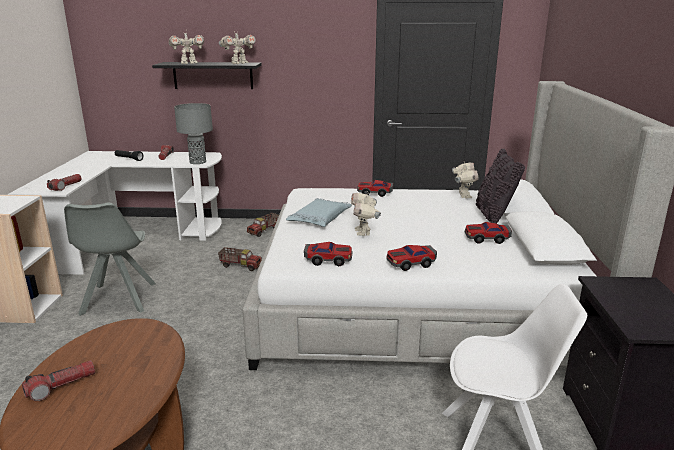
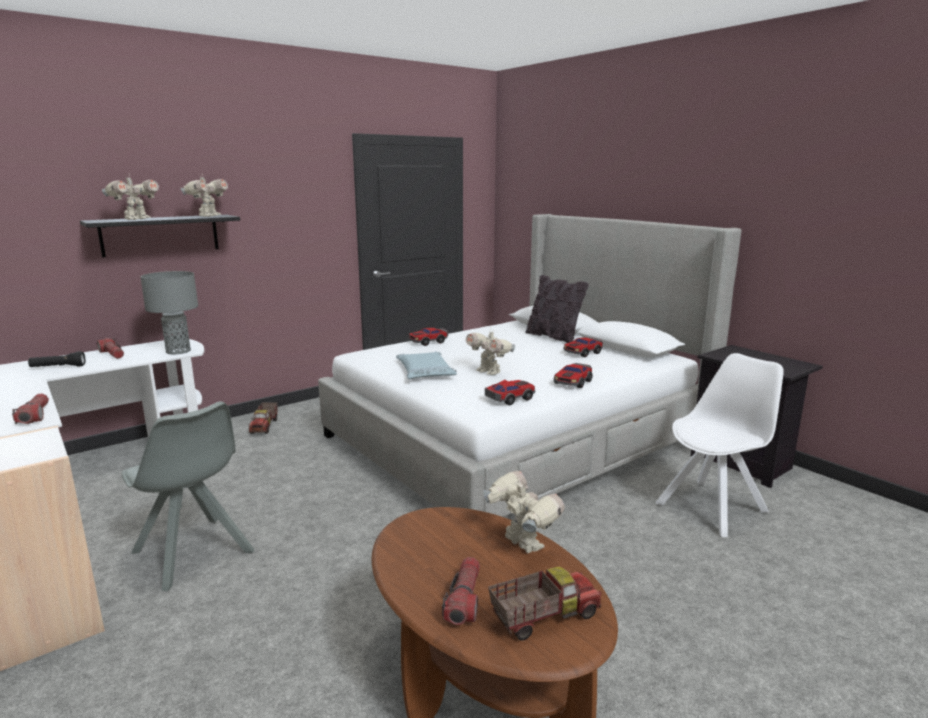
camera: 40 degrees left, 5 degrees down
(240, 265) = (296, 465): toy truck -> toy truck (543, 616)
(463, 196) = (503, 329): toy robot -> toy robot (521, 544)

